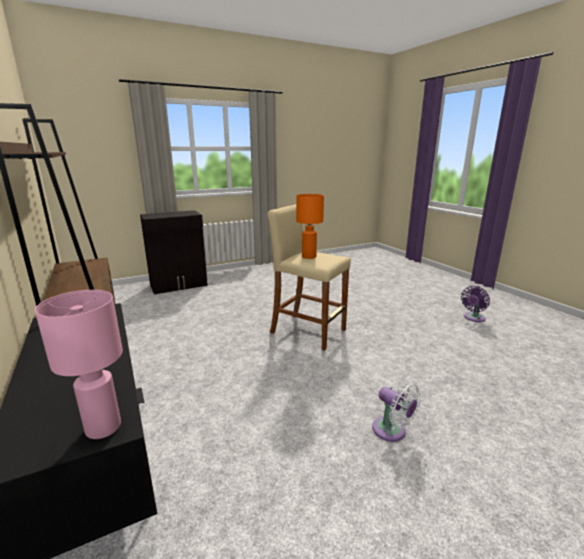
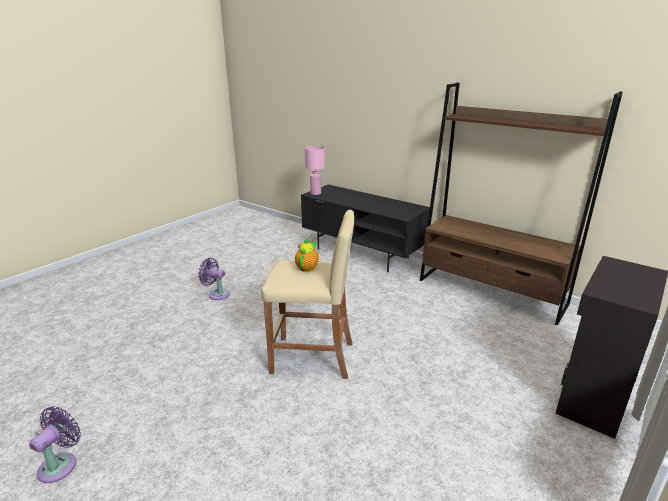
camera: 155 degrees right, 5 degrees up
(309, 256) = (307, 268): orange table lamp -> teapot
(392, 431) = (217, 294): white fan -> purple fan

